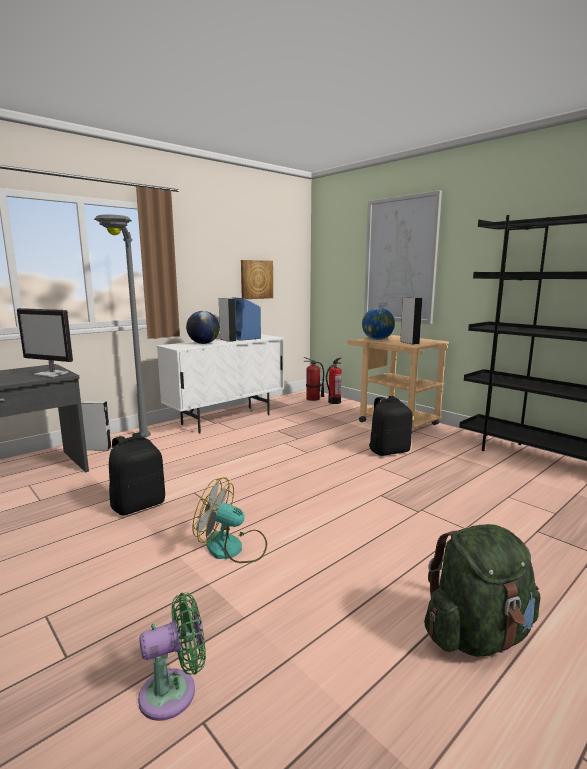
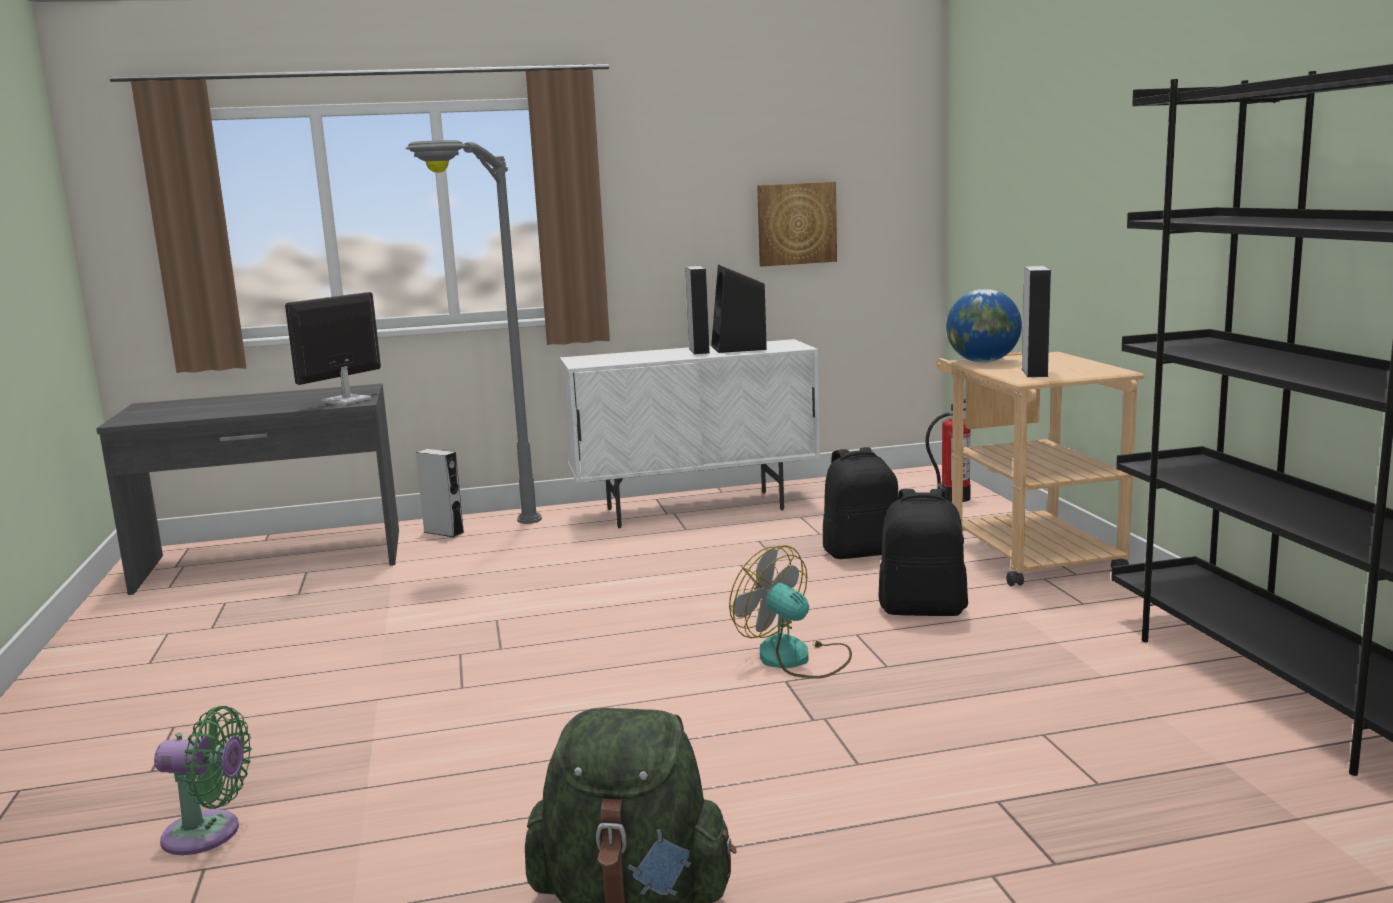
camera: 30 degrees right, 0 degrees up
(52, 374) = (346, 401): monitor -> monitor turned 75 degrees clockwise
(139, 505) = (405, 623): black backpack -> black backpack (861, 552)
(203, 343) = (640, 357): globe -> none
(233, 548) = (454, 705): fan -> fan (796, 658)
(245, 338) = (739, 348): blue speaker -> black speaker
(313, 399) = (918, 487): fire extinguisher -> none
(400, 260) = (1074, 175): picture -> none

